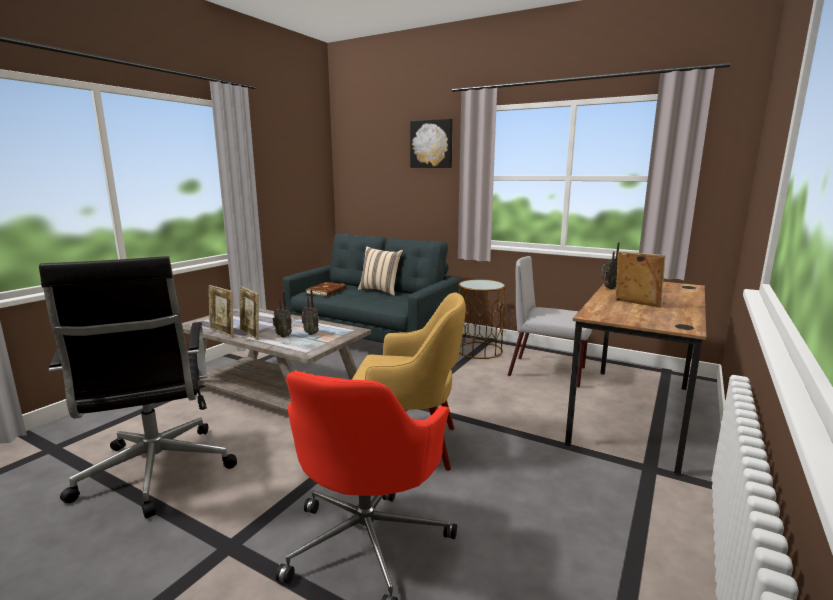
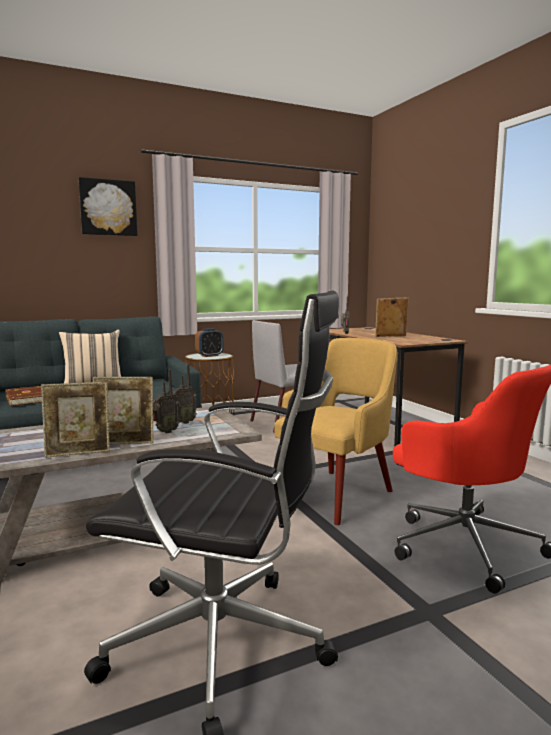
camera: 55 degrees left, 5 degrees down
(481, 284) = (209, 355): none -> alarm clock

